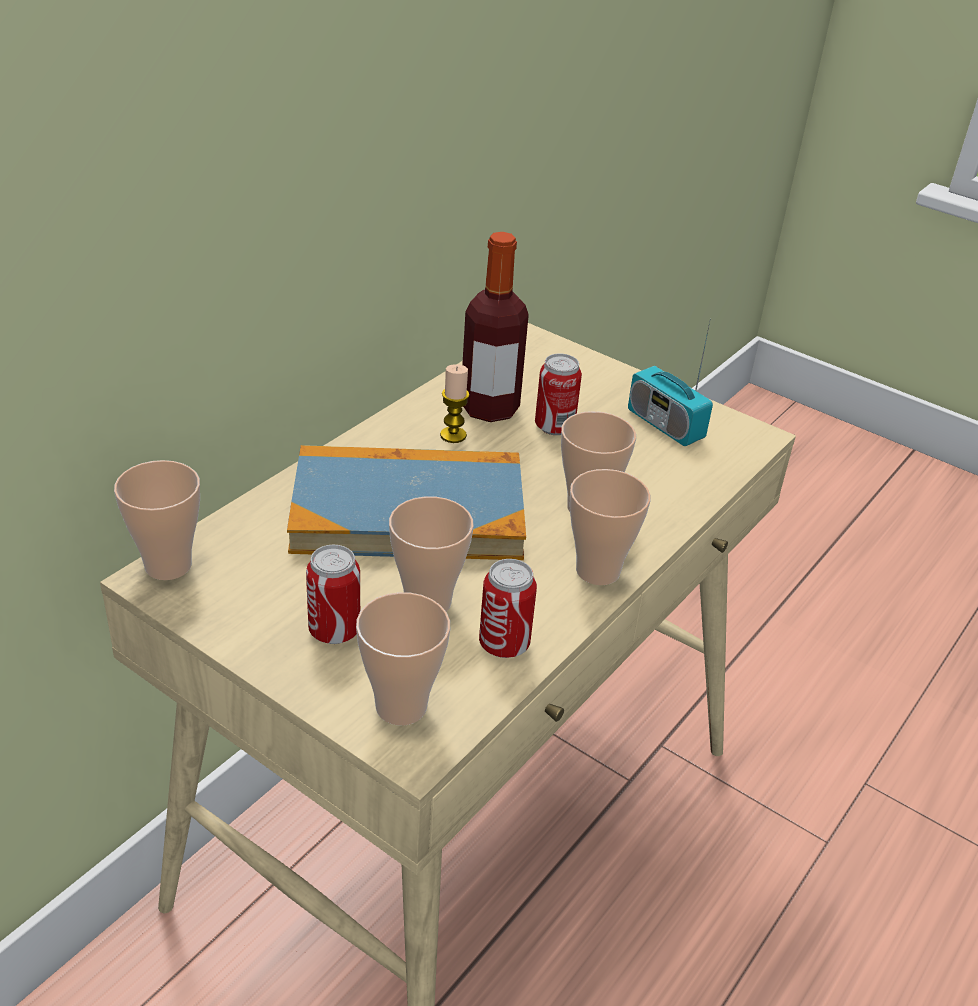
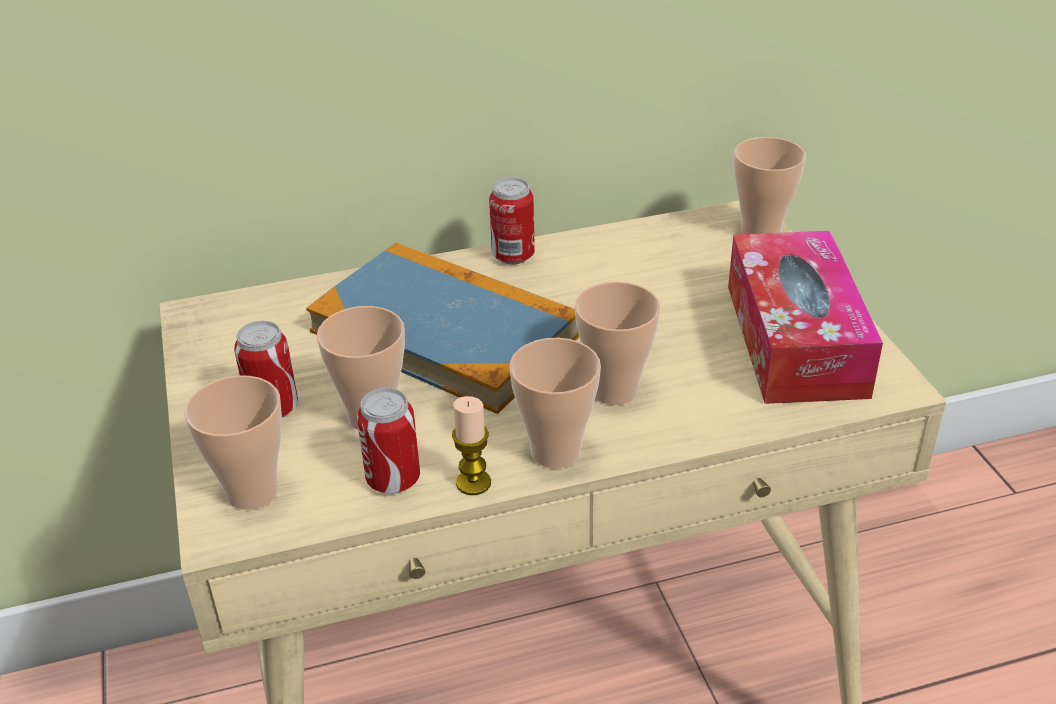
camera: 40 degrees right, 0 degrees up
(168, 565) = (215, 308): cup -> cup (760, 231)
(453, 435) = (562, 280): candle -> candle (473, 483)
(489, 408) = (626, 267): bottle -> none
(554, 427) = (671, 304): can -> can (513, 256)
(665, 425) = (795, 339): radio -> tissue box

